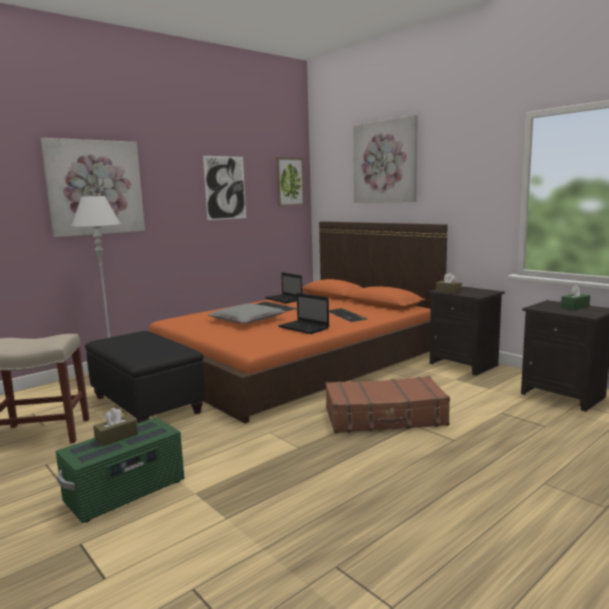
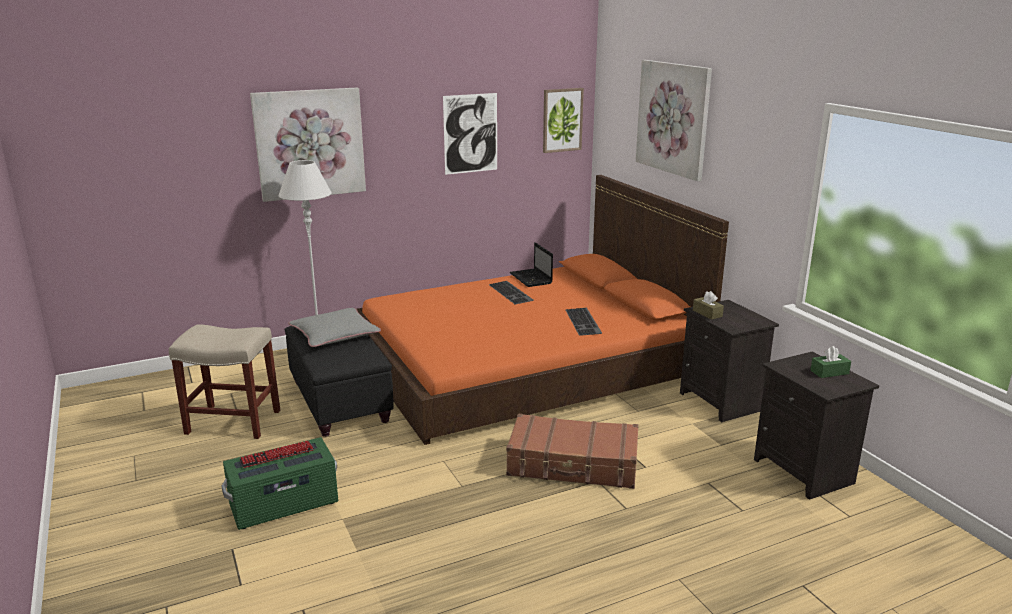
camera: 15 degrees right, 10 degrees up
(116, 437) = (277, 455): brown tissue box -> keyboard
(247, 320) = (466, 313): grey pillow -> grey pillow (335, 334)
(304, 328) = (520, 338): laptop -> none

